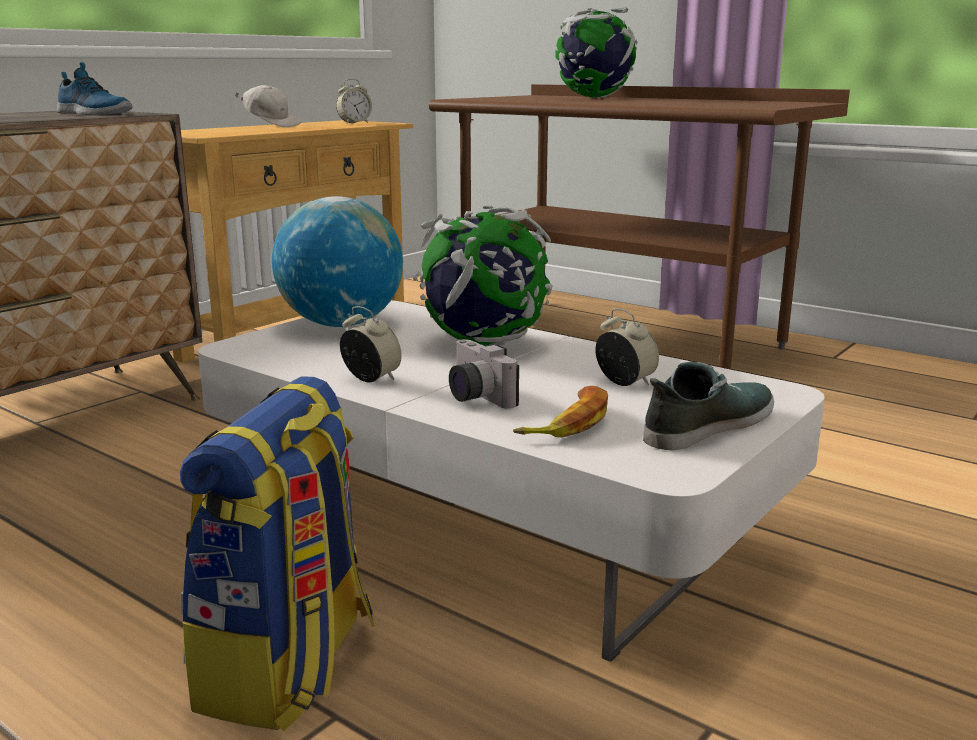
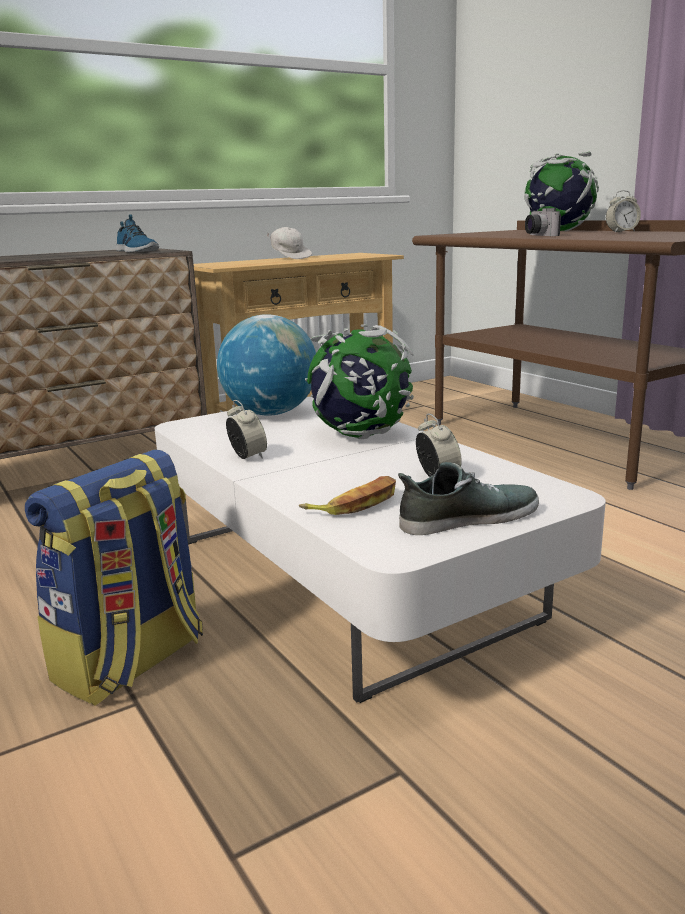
camera: 20 degrees right, 0 degrees up
(354, 123) = (357, 255): alarm clock -> alarm clock (621, 232)
(474, 397) = (307, 477): camera -> camera (537, 235)

